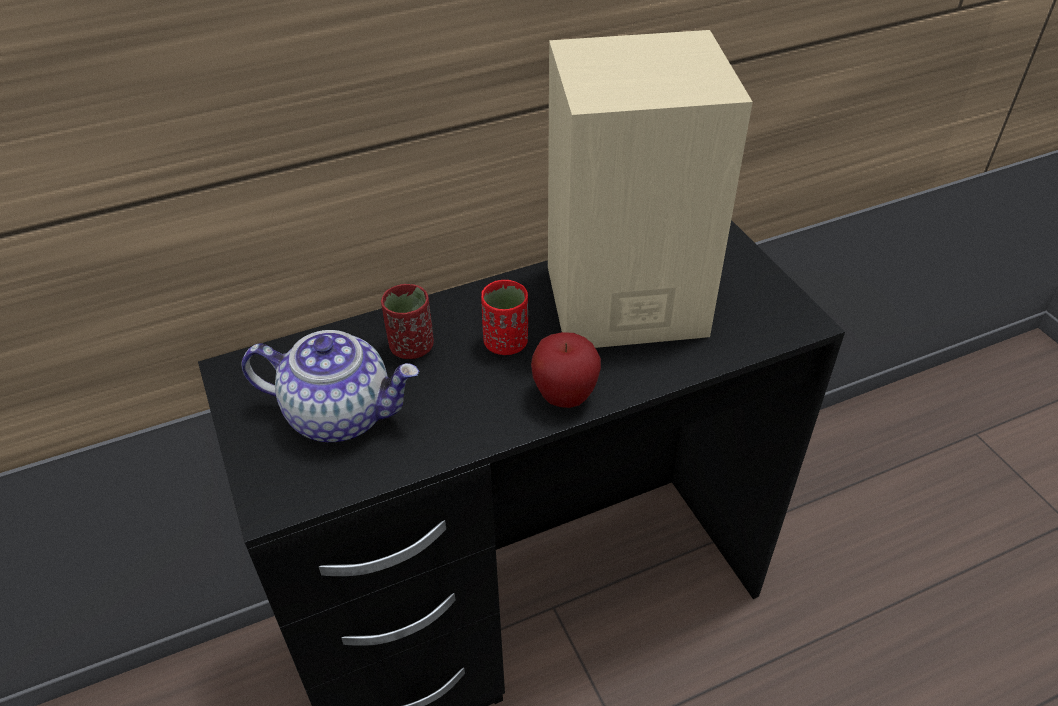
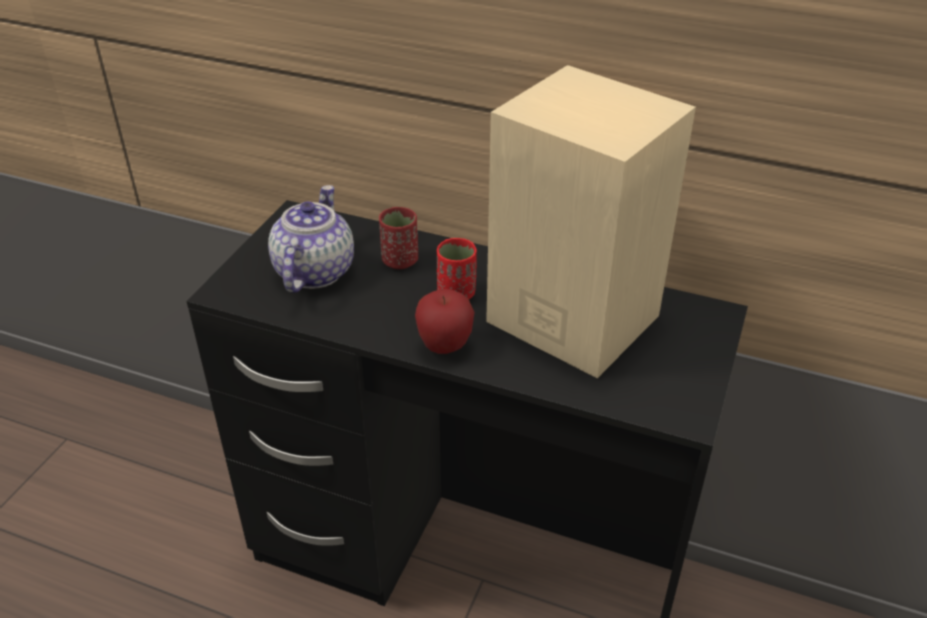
camera: 45 degrees right, 5 degrees down
(341, 413) = (313, 271): teapot -> teapot turned 135 degrees counterclockwise

